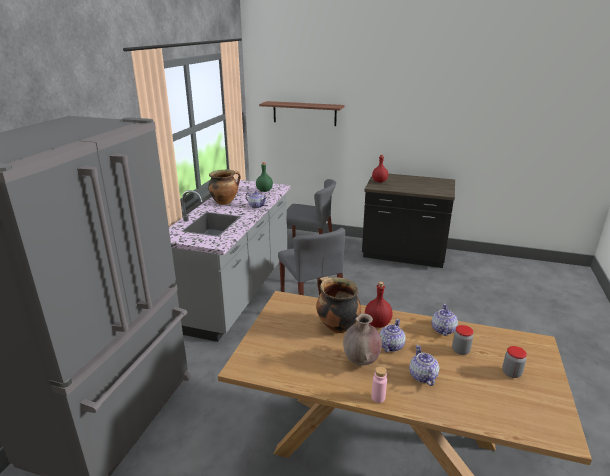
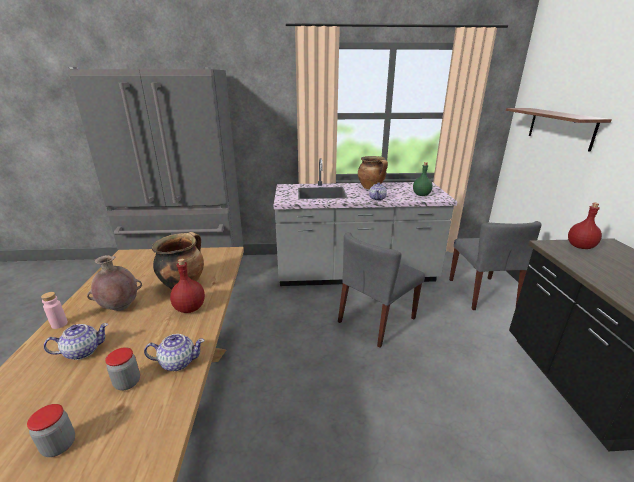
camera: 70 degrees right, 0 degrees up
(390, 346) = (145, 322): teapot -> none

